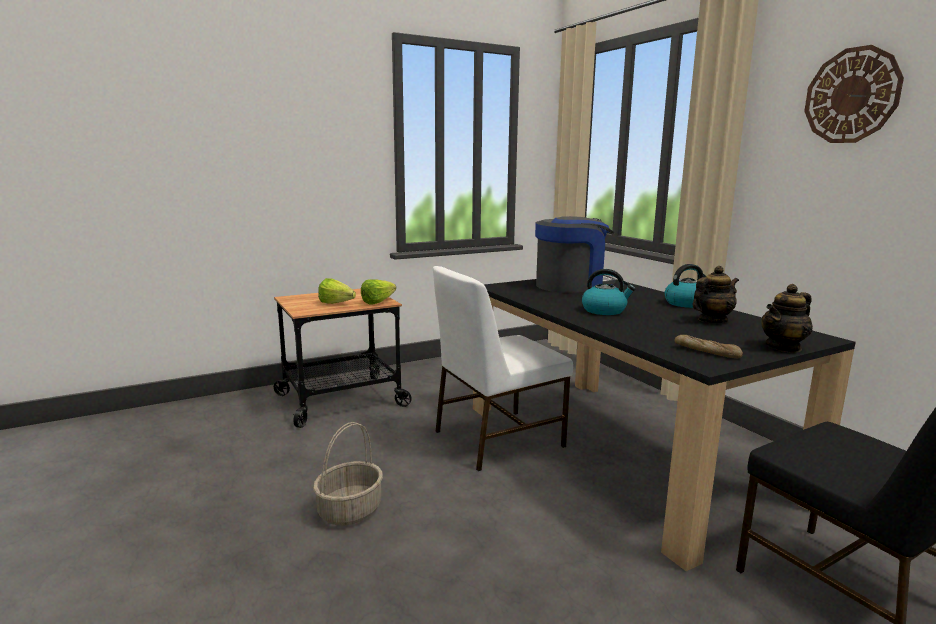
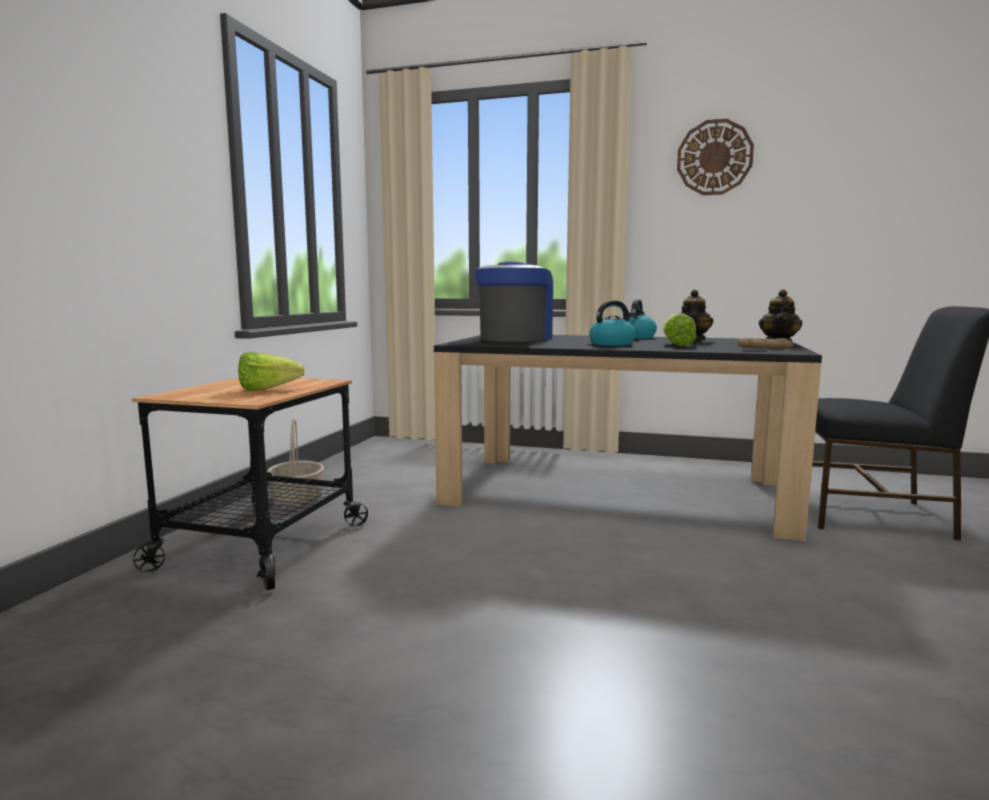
camera: 45 degrees left, 5 degrees down
(350, 510) = (524, 627): basket -> basket (296, 498)
(381, 302) = (320, 381): lettuce -> lettuce (675, 344)
(496, 439) = (512, 518): white chair -> none

